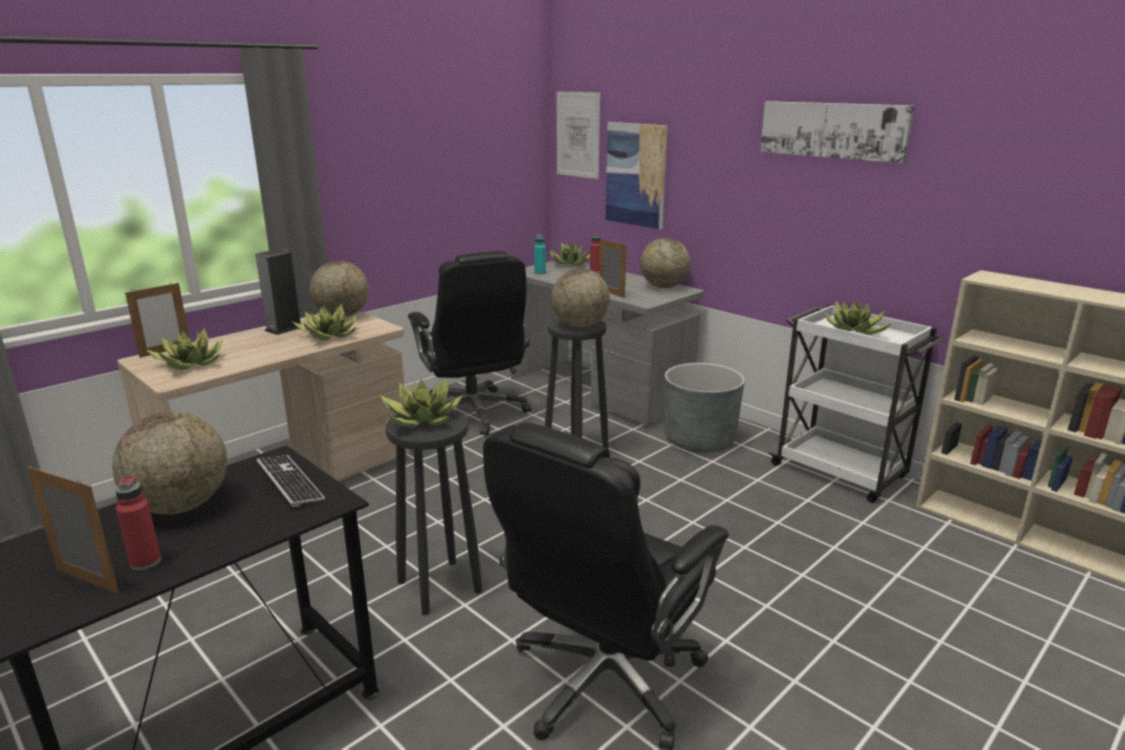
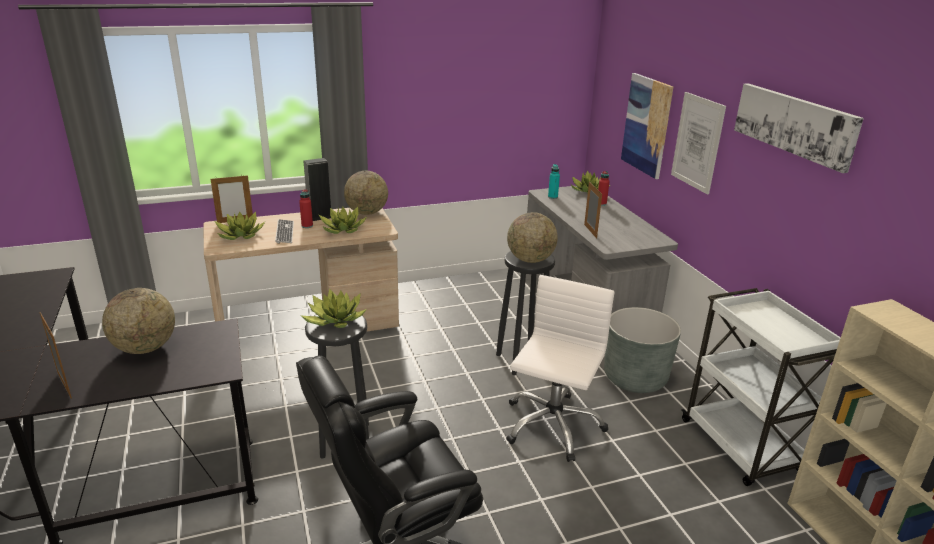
camera: 25 degrees right, 5 degrees up
(145, 562) = (98, 382): red bottle -> red bottle (307, 226)
(289, 482) = (214, 348): keyboard -> keyboard (285, 232)
(473, 413) = (470, 304): black office chair -> none
(578, 134) = (613, 78): picture -> picture (697, 142)
(658, 503) = (552, 425): none -> white office chair
(663, 287) = (644, 233): globe -> none
(855, 331) = (767, 324): potted plant -> none

